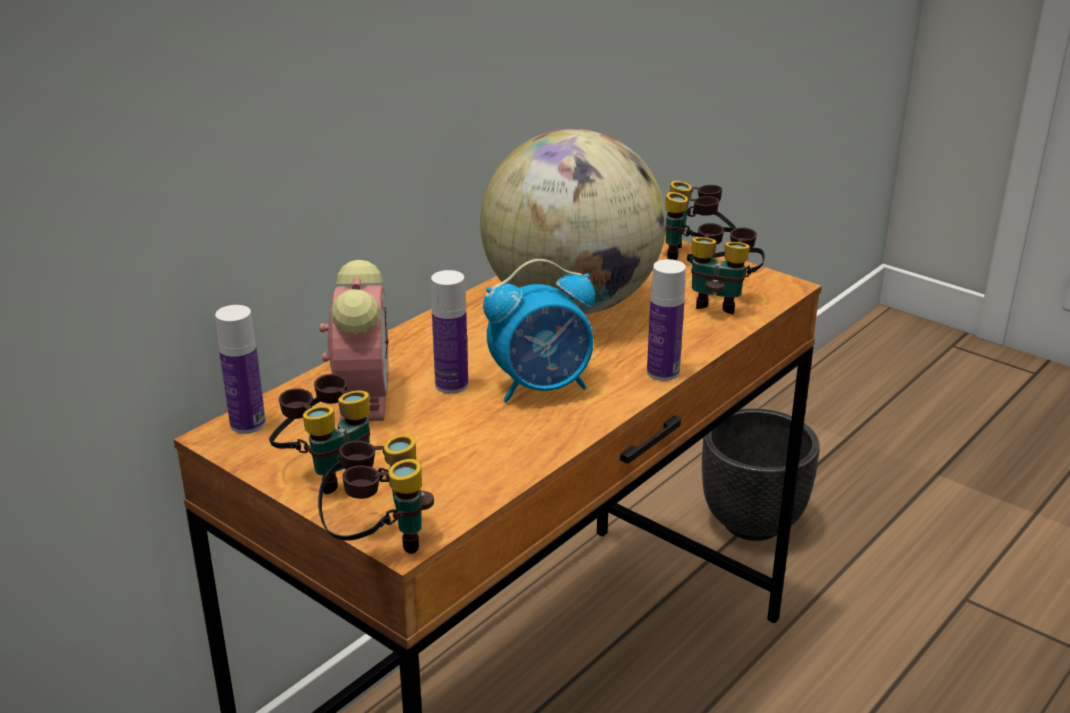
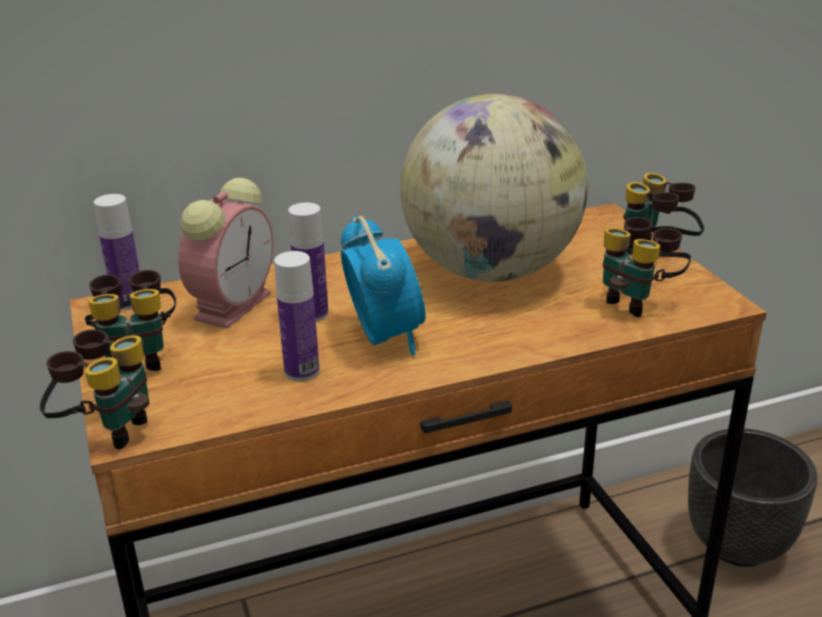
camera: 30 degrees right, 0 degrees up
(542, 387) = (384, 337): alarm clock -> alarm clock turned 120 degrees counterclockwise
(663, 372) = (508, 354): bottle -> bottle (301, 371)

